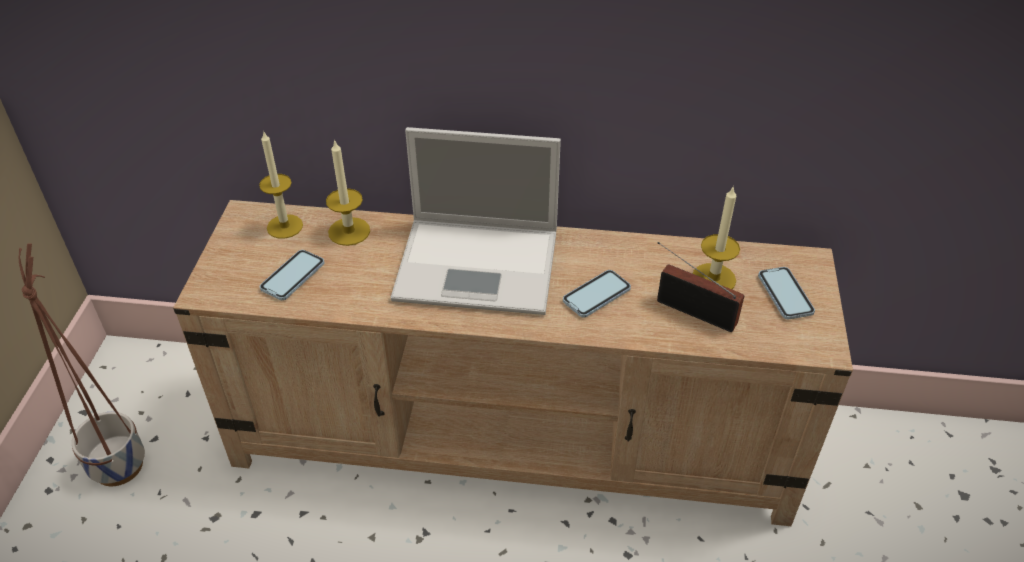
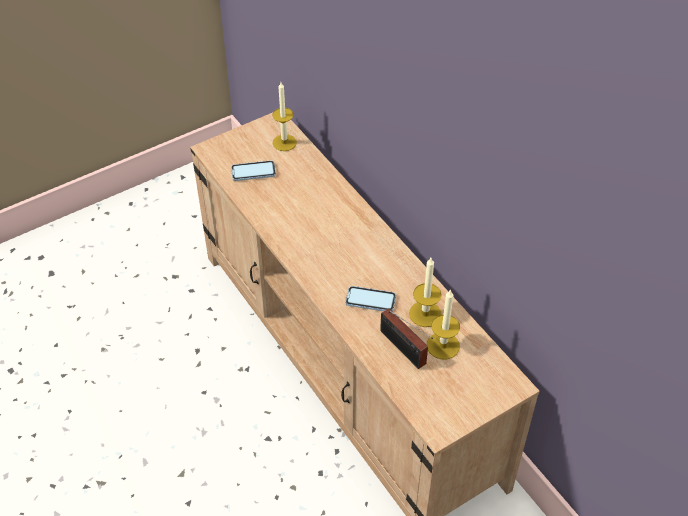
camera: 50 degrees right, 5 degrees up
(117, 466) = (166, 216): planter -> none
(349, 231) = (308, 168): candle -> candle (425, 314)
(480, 265) = (340, 237): laptop -> none
(692, 310) = (404, 350): radio -> radio turned 150 degrees clockwise
(785, 294) = (466, 387): phone -> none

